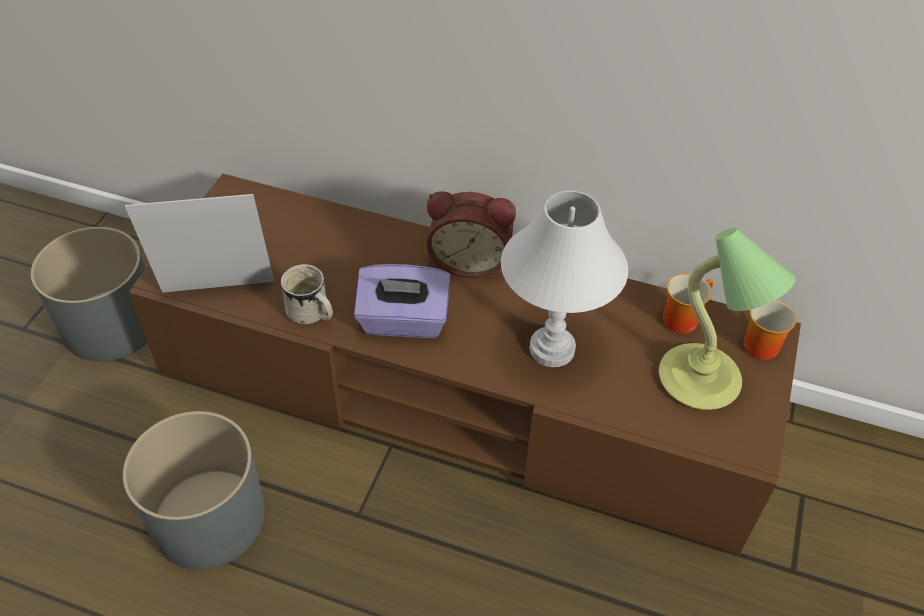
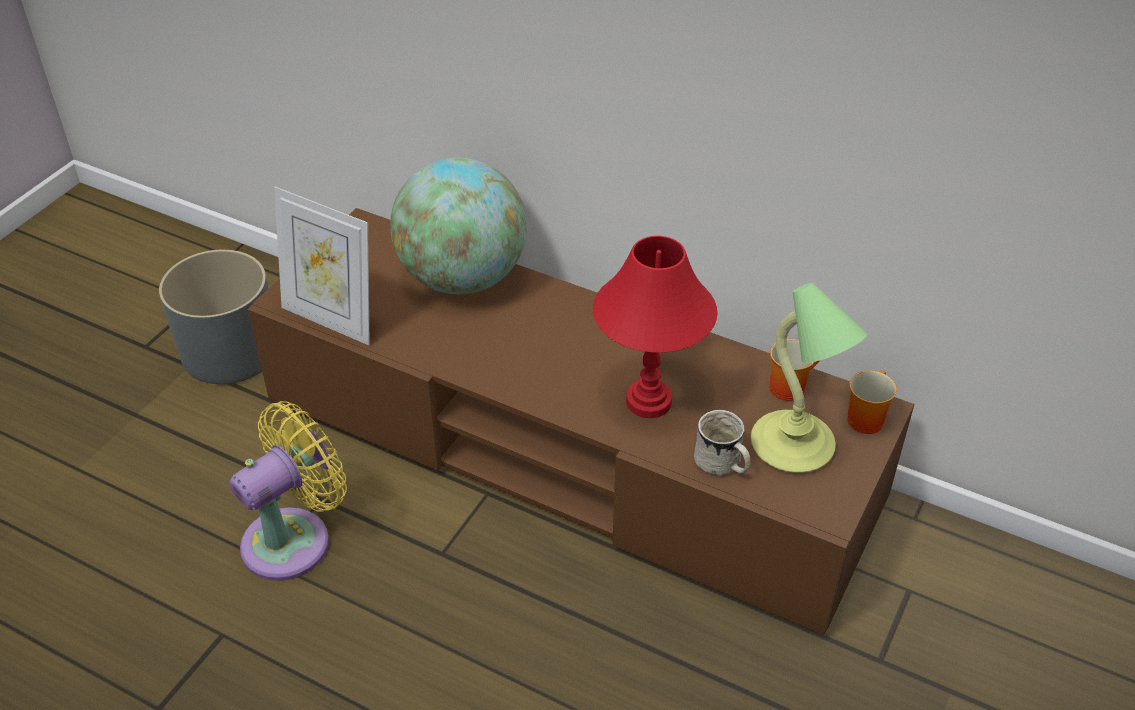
camera: 10 degrees right, 5 degrees down
(208, 518) = (294, 539): grey planter -> yellow fan
(218, 294) = (331, 319): picture frame -> picture frame turned 150 degrees counterclockwise
(312, 315) = (418, 346): white mug -> white mug (722, 465)
(342, 237) = (462, 277): none -> globe
(403, 321) = (506, 361): purple tissue box -> none
(470, 260) = (585, 311): alarm clock -> none
(553, 349) = (649, 401): white table lamp -> red table lamp

